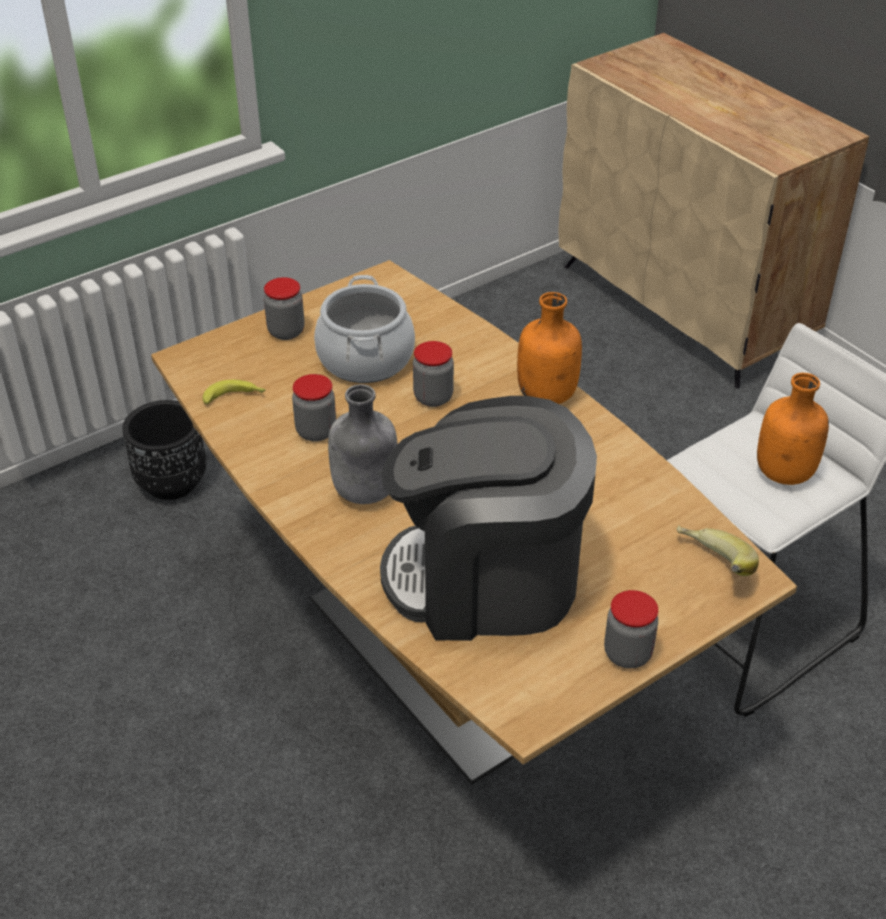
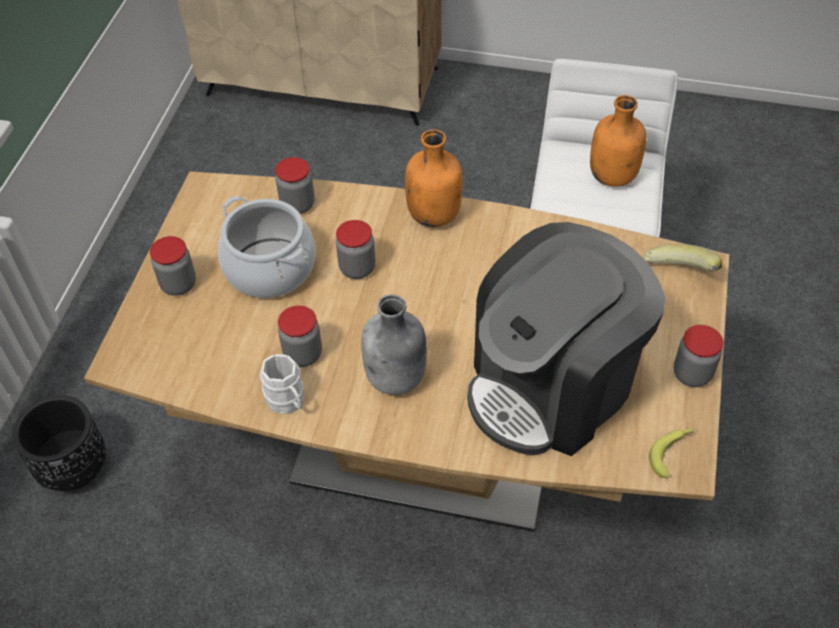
camera: 40 degrees left, 10 degrees up
(235, 397) = (204, 368): banana -> banana (672, 452)
(265, 456) = (288, 402): none -> white mug
(442, 327) = (297, 205): none -> jar

